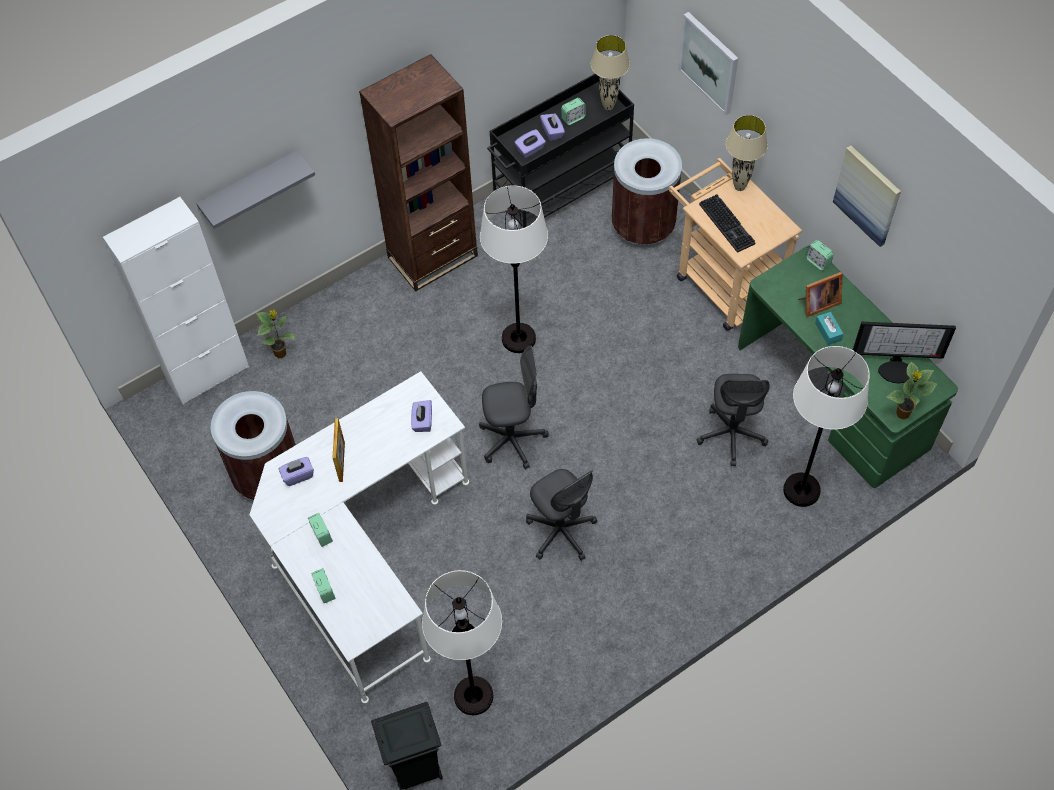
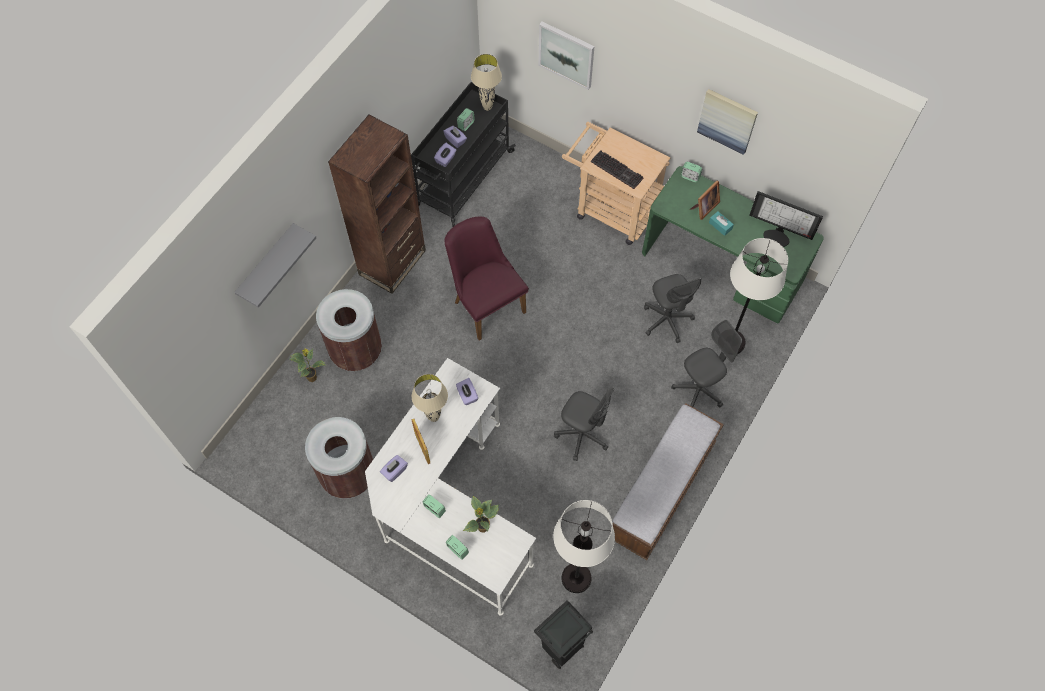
camera: 25 degrees left, 5 degrees up
(208, 374) = (263, 414): white cabinet -> none
(512, 440) = (516, 381): grey office chair -> grey office chair (699, 389)
(519, 338) = (485, 302): white floor lamp -> purple chair
(628, 634) = (662, 490): none -> bench
(643, 226) = (535, 187): brown trash can -> brown trash can (356, 351)
(739, 187) = (612, 139): beige table lamp -> beige table lamp (433, 418)
(897, 368) = (777, 236): monitor -> monitor turned 45 degrees clockwise
(902, 414) = (795, 268): potted plant -> potted plant (482, 528)

